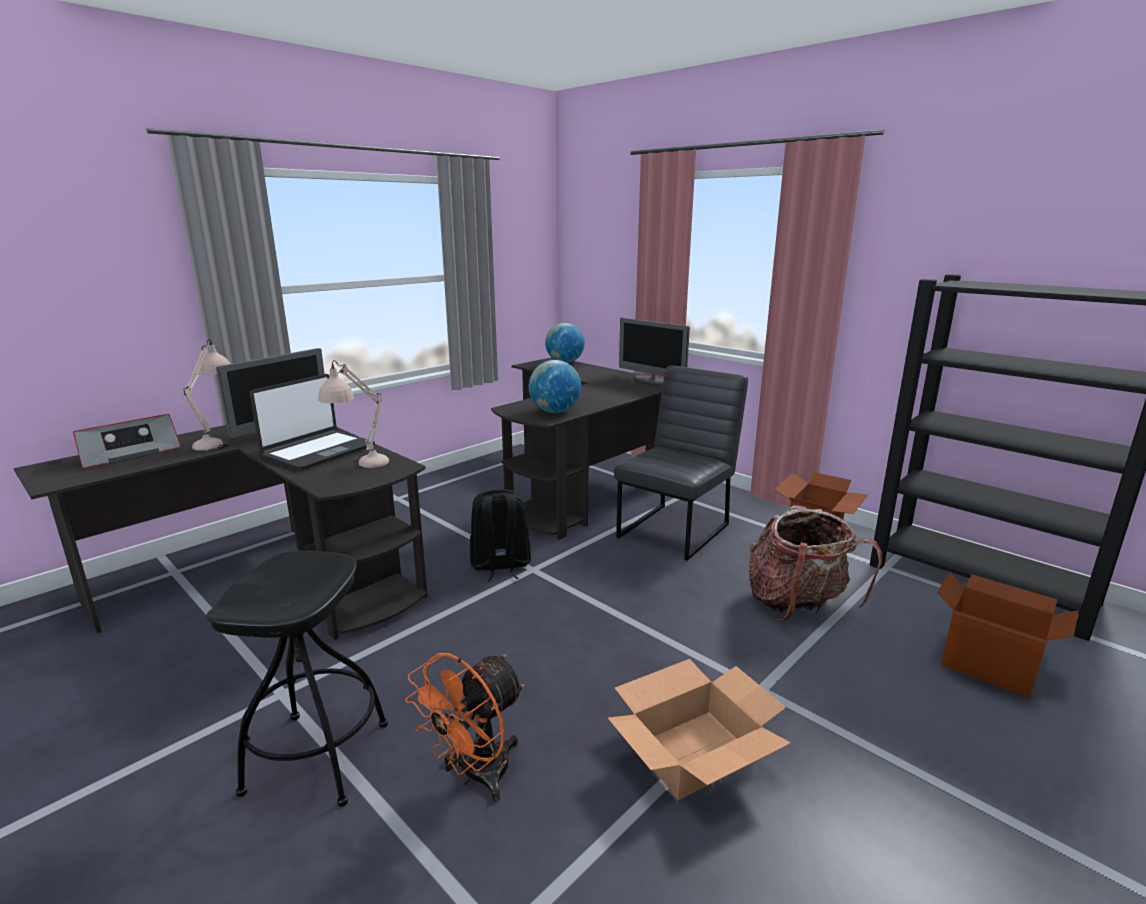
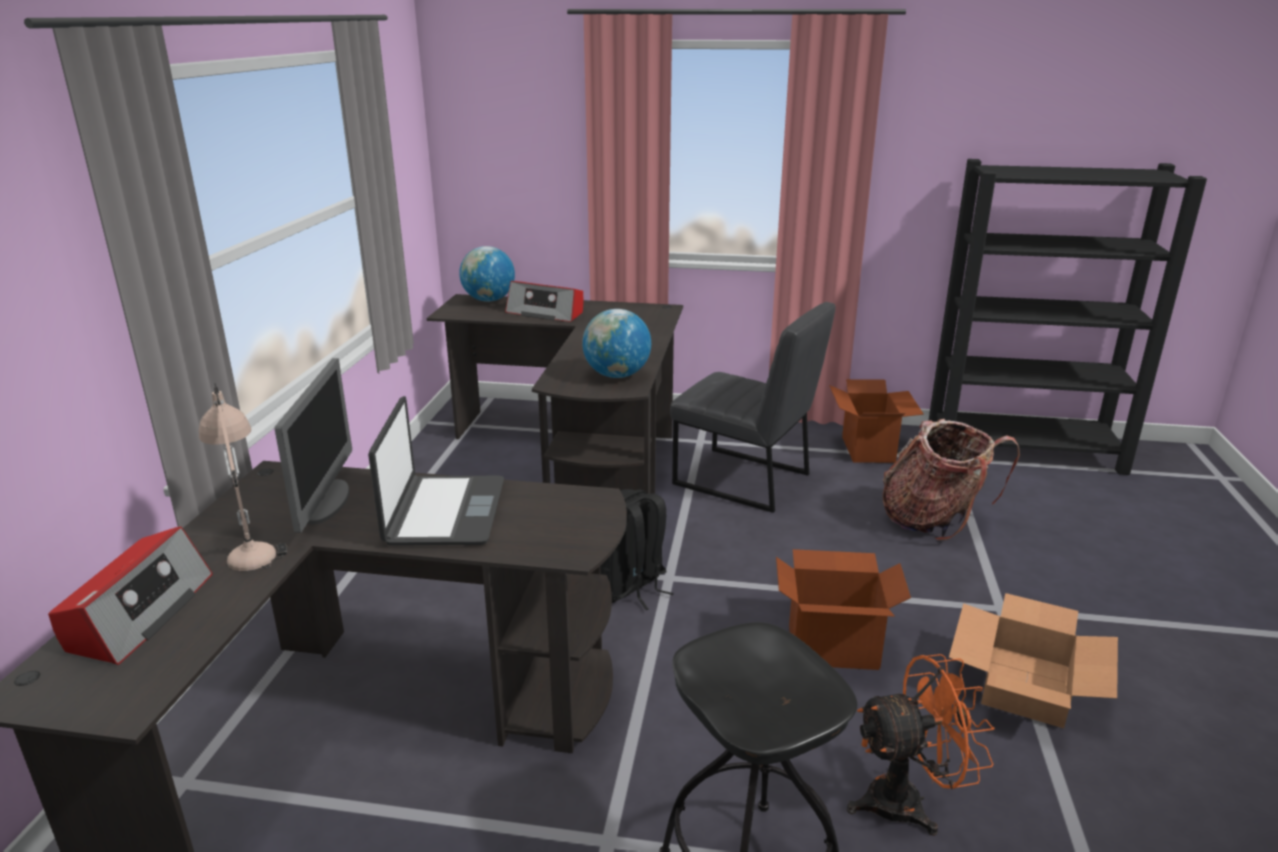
camera: 35 degrees left, 5 degrees up
(360, 467) = (549, 515): beige table lamp -> none
(475, 776) = (908, 801): orange fan -> orange fan turned 105 degrees counterclockwise
(585, 373) = (546, 313): none -> radio
(651, 380) = (638, 308): monitor -> none
(676, 529) = (745, 480): grey chair -> grey chair turned 120 degrees clockwise
(988, 666) = (1103, 520): cardboard box -> cardboard box (832, 646)

